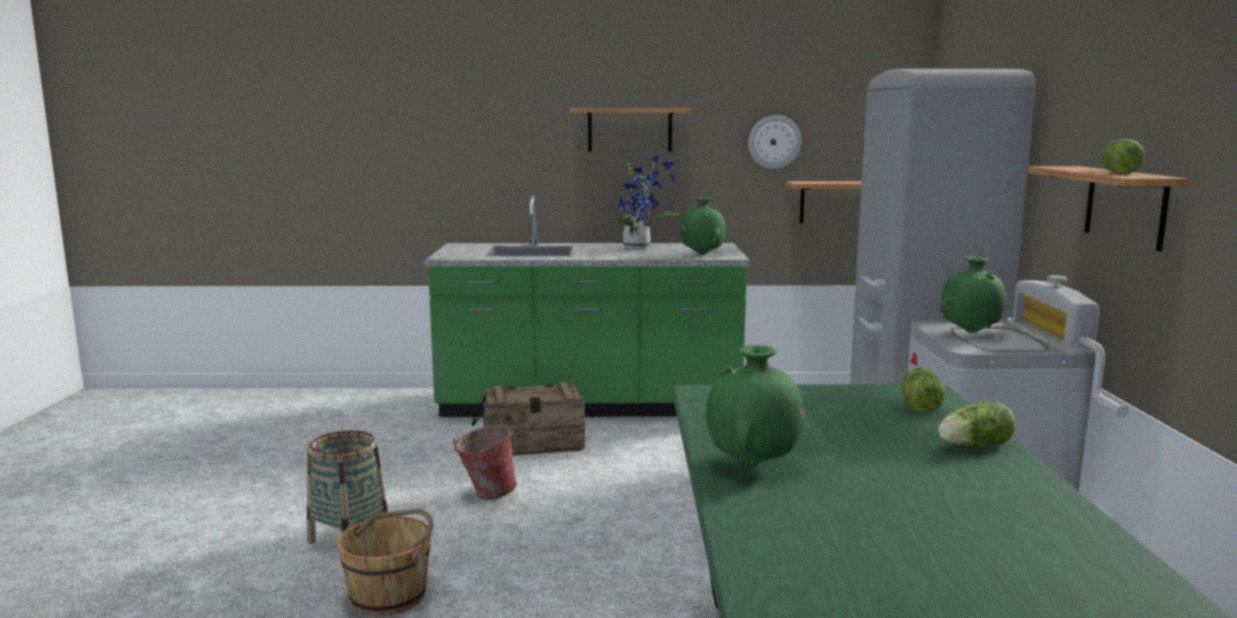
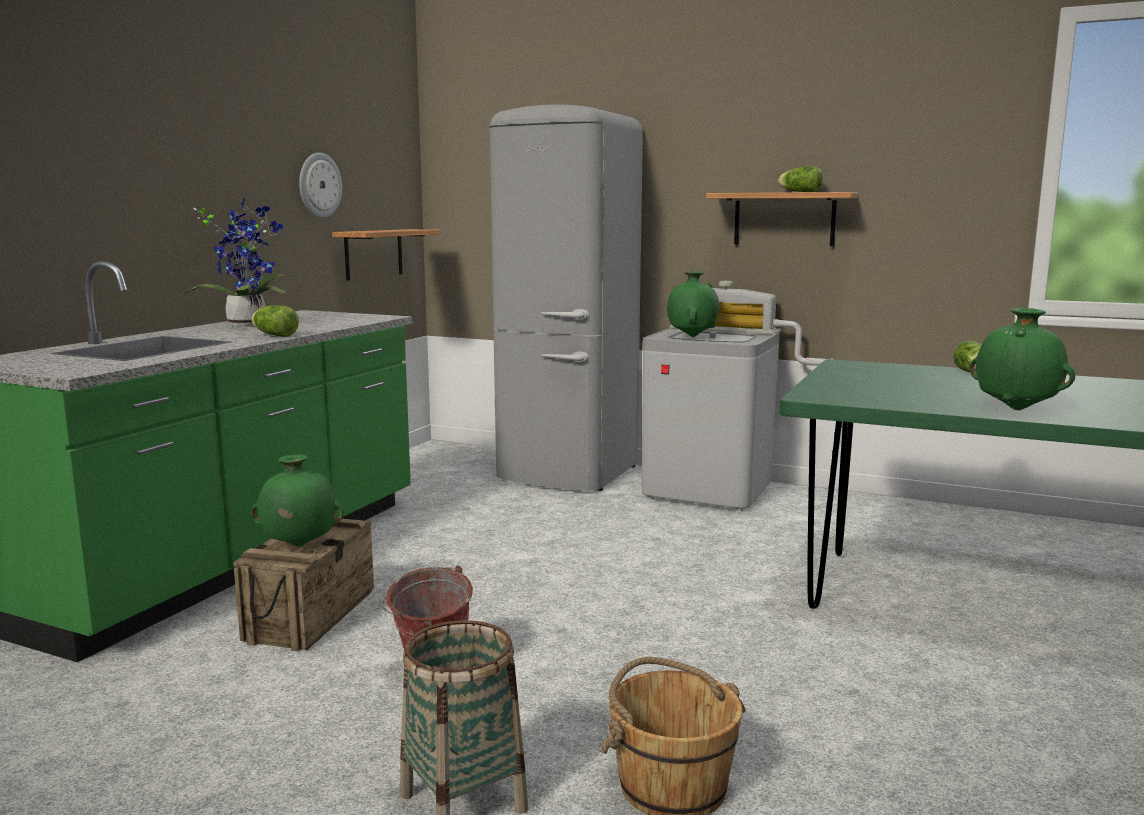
camera: 65 degrees left, 0 degrees up
(630, 130) = (179, 162): shelf -> none
(701, 255) = (352, 319): green vase -> green vase (299, 546)
(920, 405) = (877, 368): lettuce -> lettuce (274, 335)

